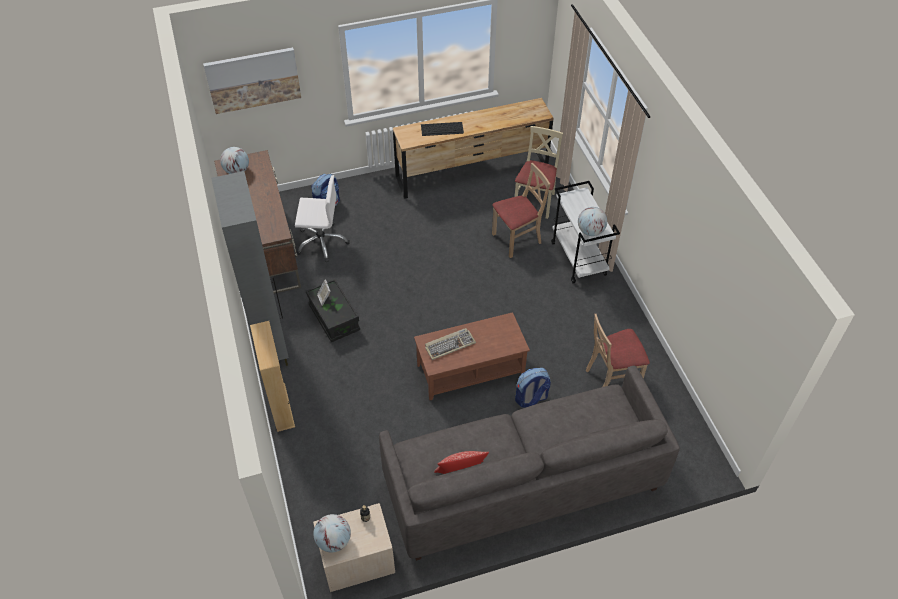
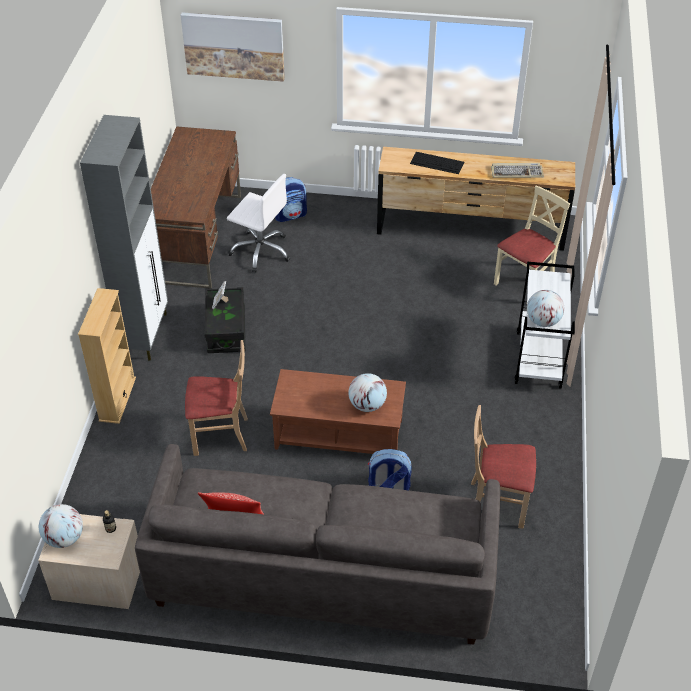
camera: 25 degrees right, 5 degrees down
(237, 171) = (191, 143): globe -> globe (367, 405)
(450, 344) = (314, 390): keyboard -> keyboard (517, 172)
(517, 239) = (478, 316): beige chair -> beige chair (220, 435)

